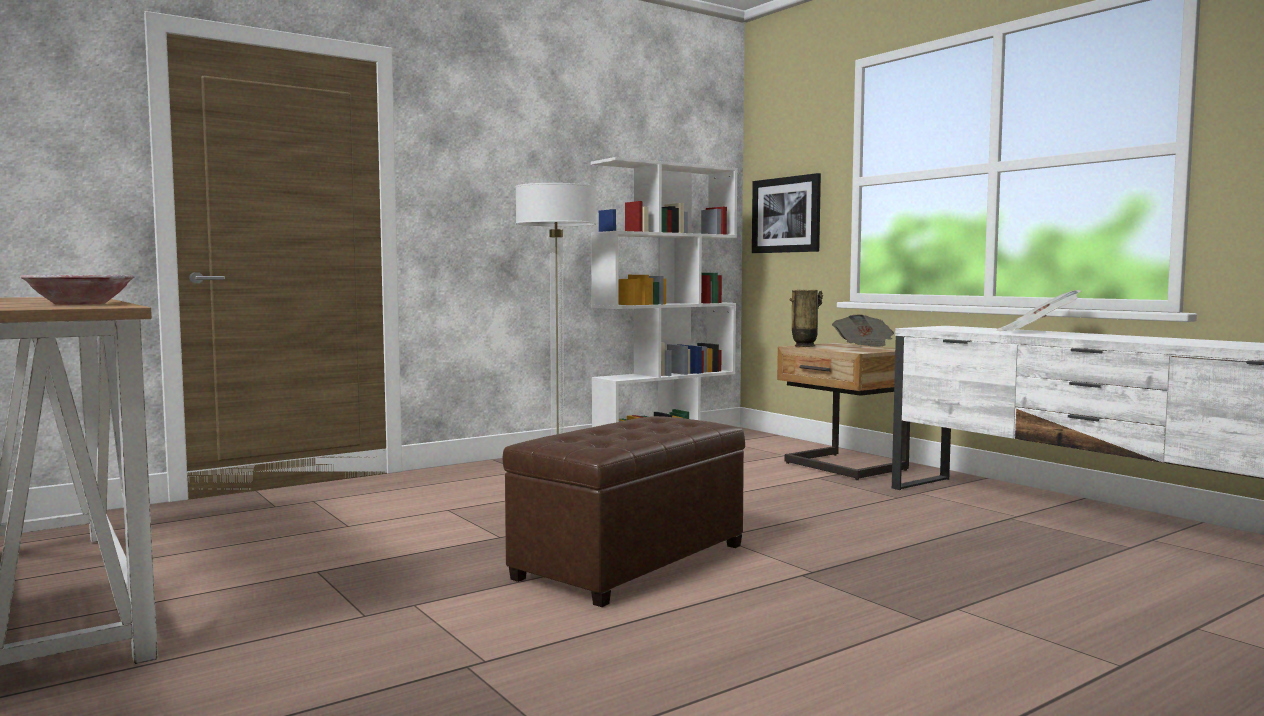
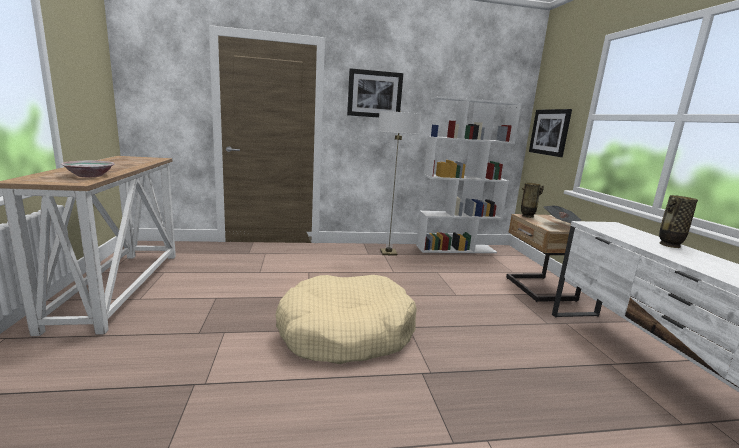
camera: 25 degrees right, 10 degrees up
(491, 157) = (374, 94): none -> picture
(630, 561) = (346, 332): brown ottoman -> beige dog bed
(1037, 331) = (669, 245): newspaper -> vase

